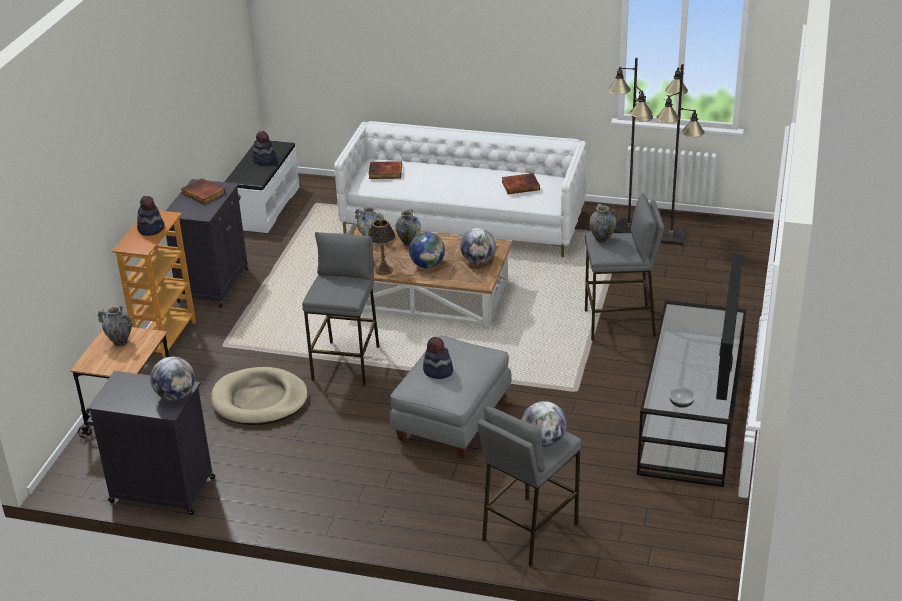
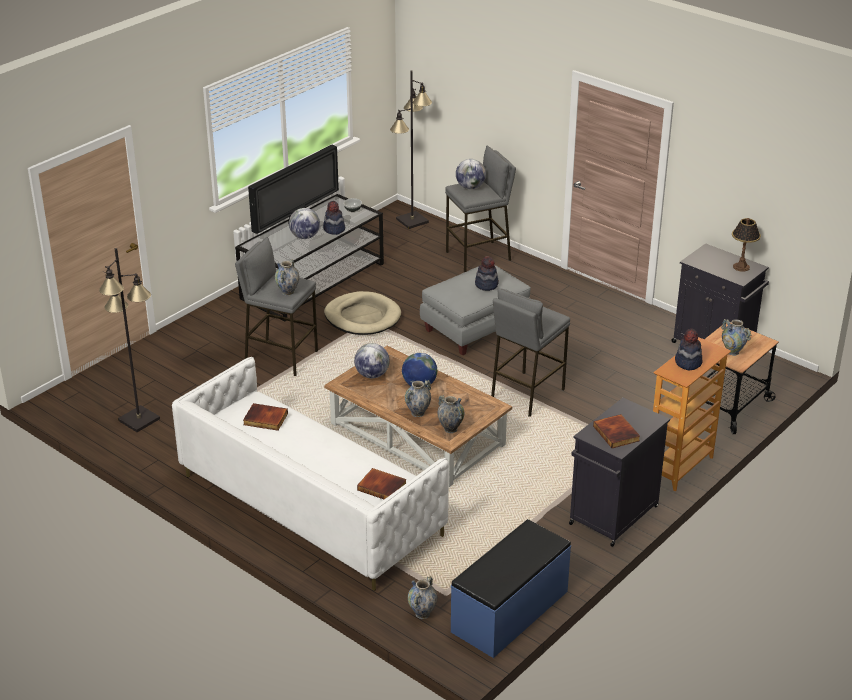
camera: 155 degrees left, 0 degrees up
(175, 395) = (700, 257): globe -> globe (305, 237)
(260, 400) = (615, 386): beige dog bed -> beige dog bed (362, 317)
(264, 159) = (504, 561): hat -> hat (334, 229)
(264, 207) = (510, 612): white bench -> blue bench
(325, 190) = (422, 614): none -> vase
(383, 270) = (462, 392): table lamp -> table lamp (741, 267)
(628, 228) = (164, 441): black floor lamp -> black floor lamp (412, 221)

